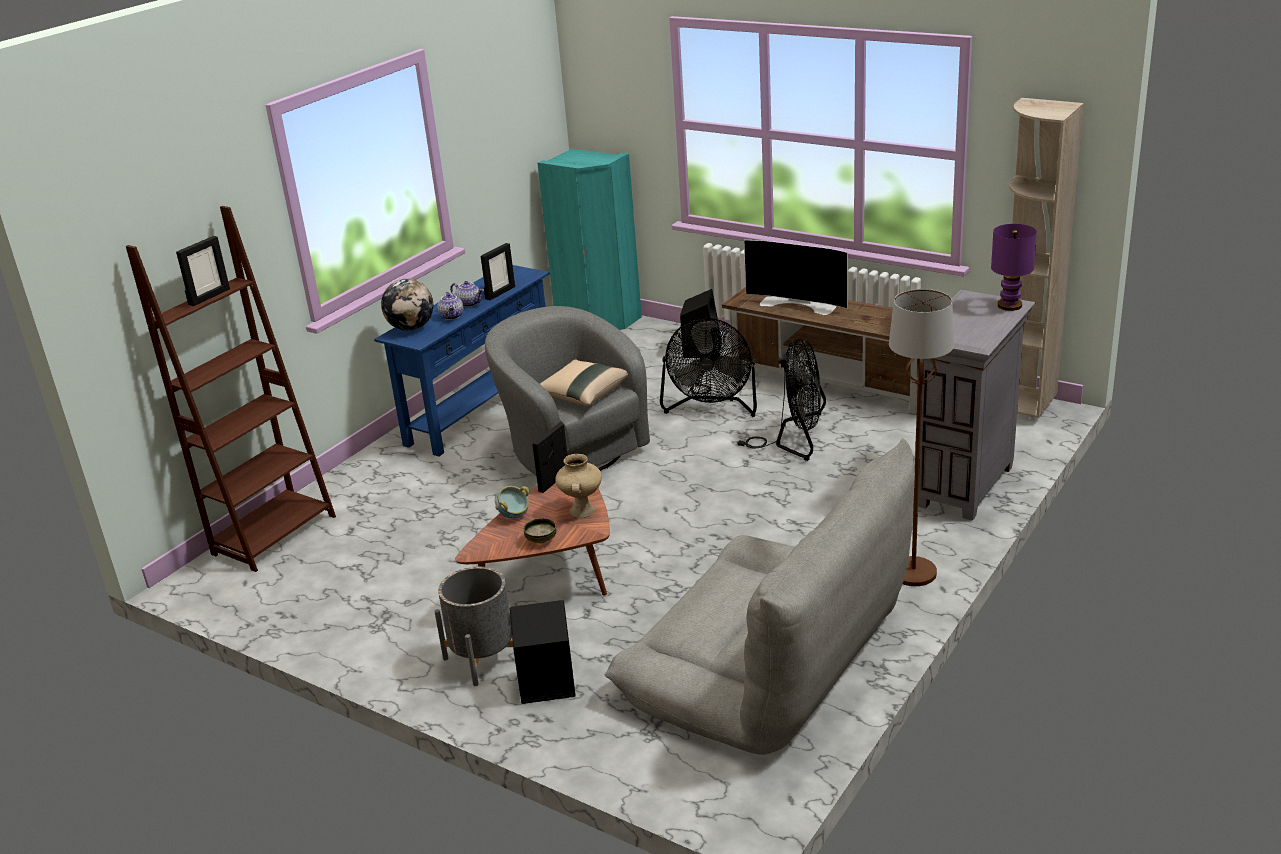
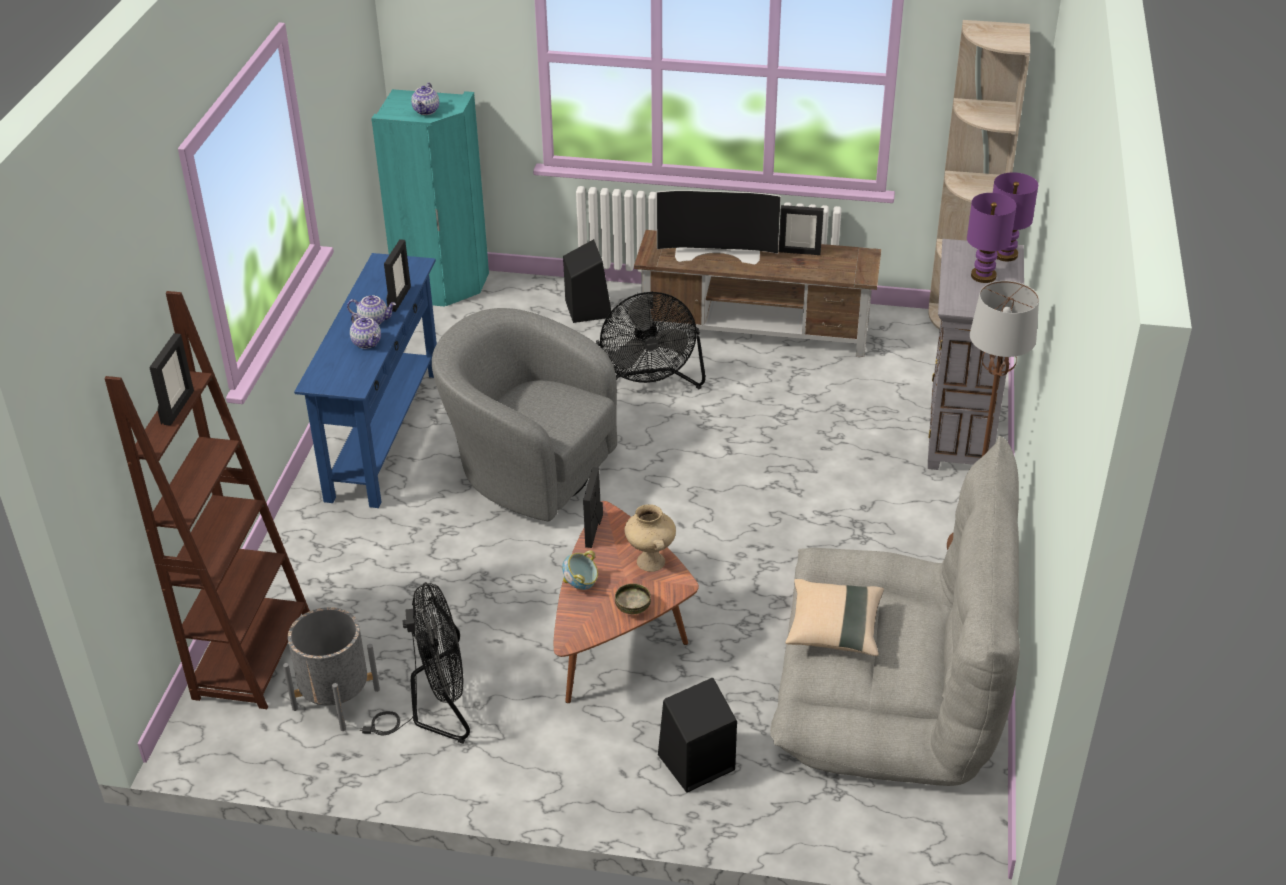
camera: 25 degrees left, 10 degrees up
(411, 328) = (329, 368): globe -> none
(483, 659) = (610, 751): grey planter -> grey planter (336, 699)
(582, 161) = (427, 111): none -> teapot
(582, 395) = (554, 412): beige pillow -> beige pillow (834, 630)
(793, 437) = (757, 407): black fan -> black fan (432, 702)
(871, 311) = (799, 251): none -> picture frame
(974, 318) = (982, 276): none -> purple table lamp

